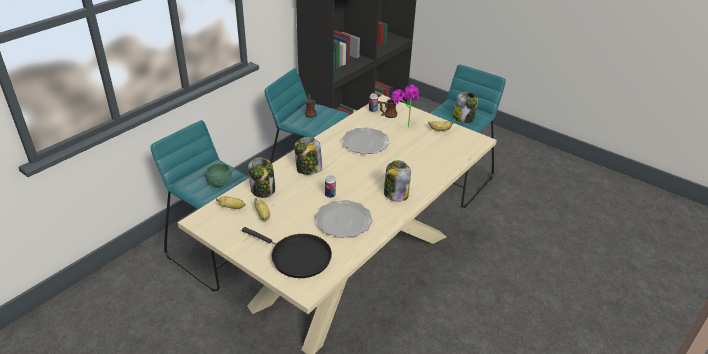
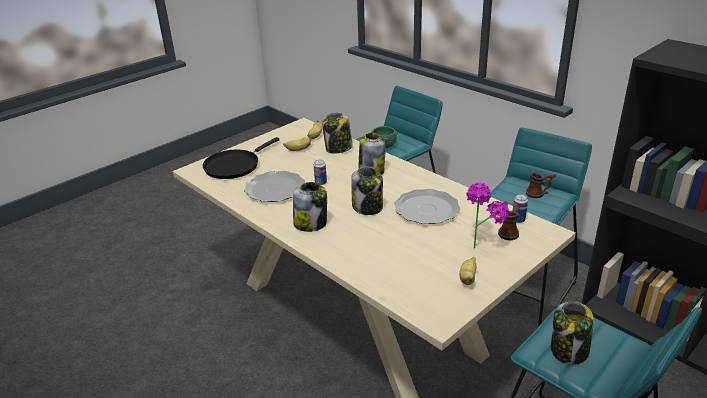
camera: 100 degrees right, 5 degrees down
(367, 168) = (368, 207): none -> jar

